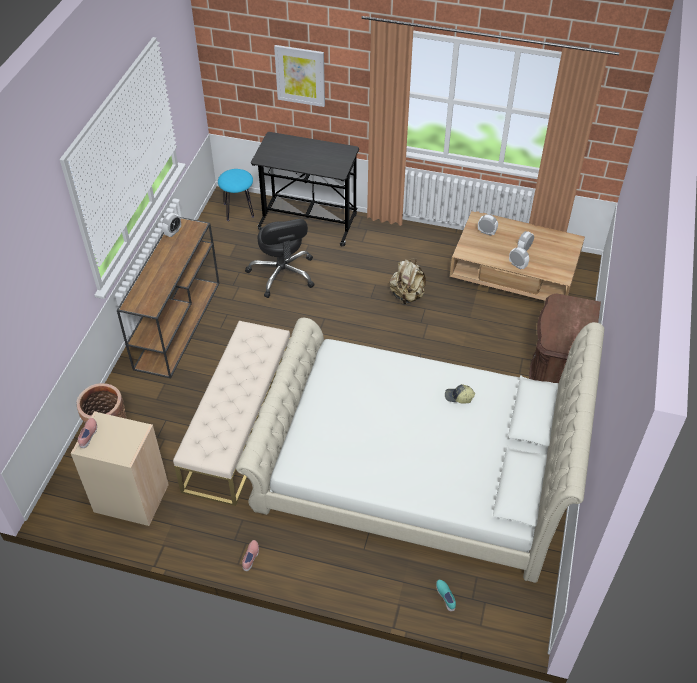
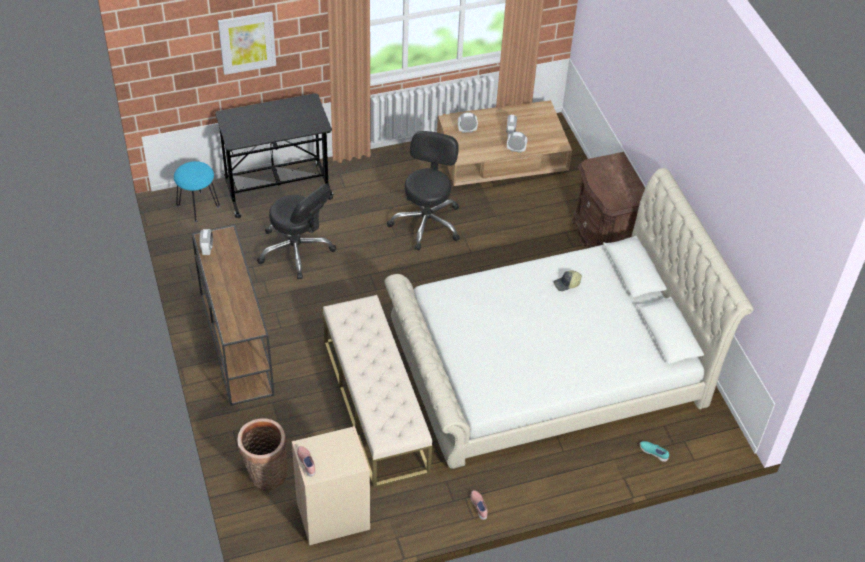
camera: 35 degrees left, 0 degrees up
(407, 295) = (427, 220): beige backpack -> black office chair

